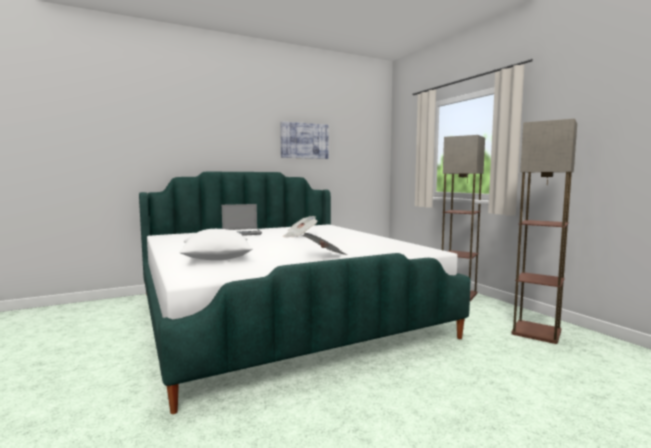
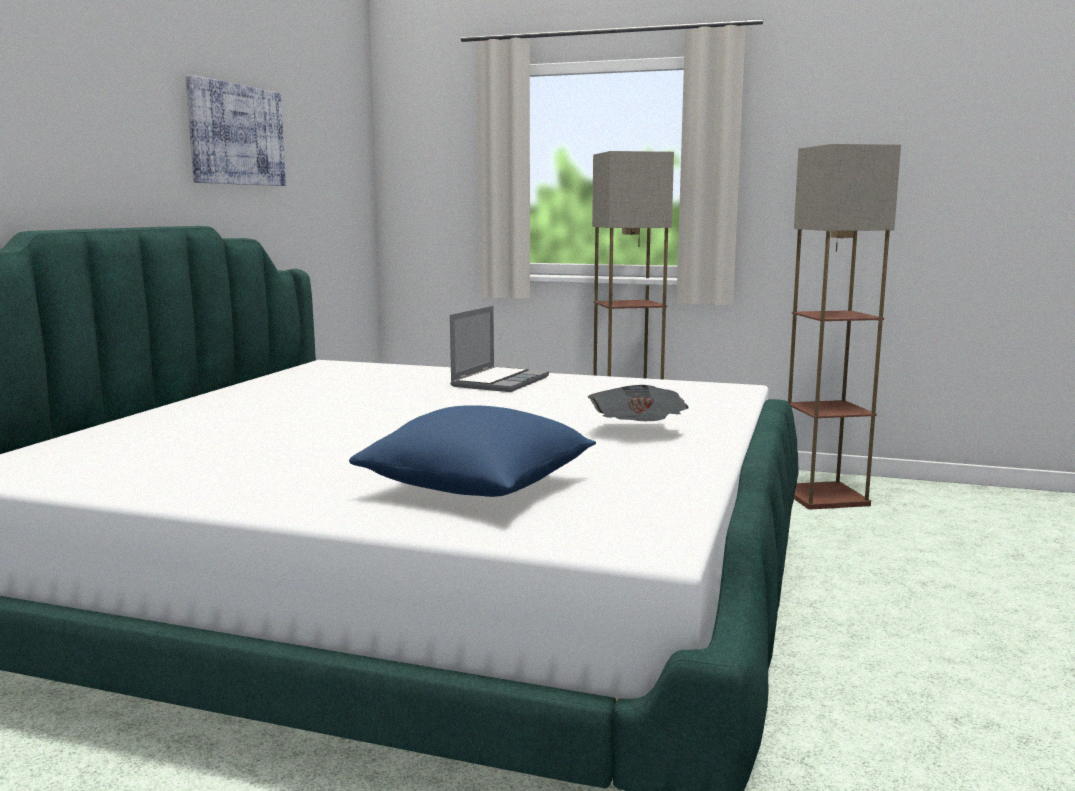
camera: 45 degrees left, 5 degrees up
(216, 259) = (479, 489): white pillow -> blue pillow
(242, 233) = (219, 416): laptop -> laptop (499, 381)
(300, 236) = (393, 398): newspaper -> none

